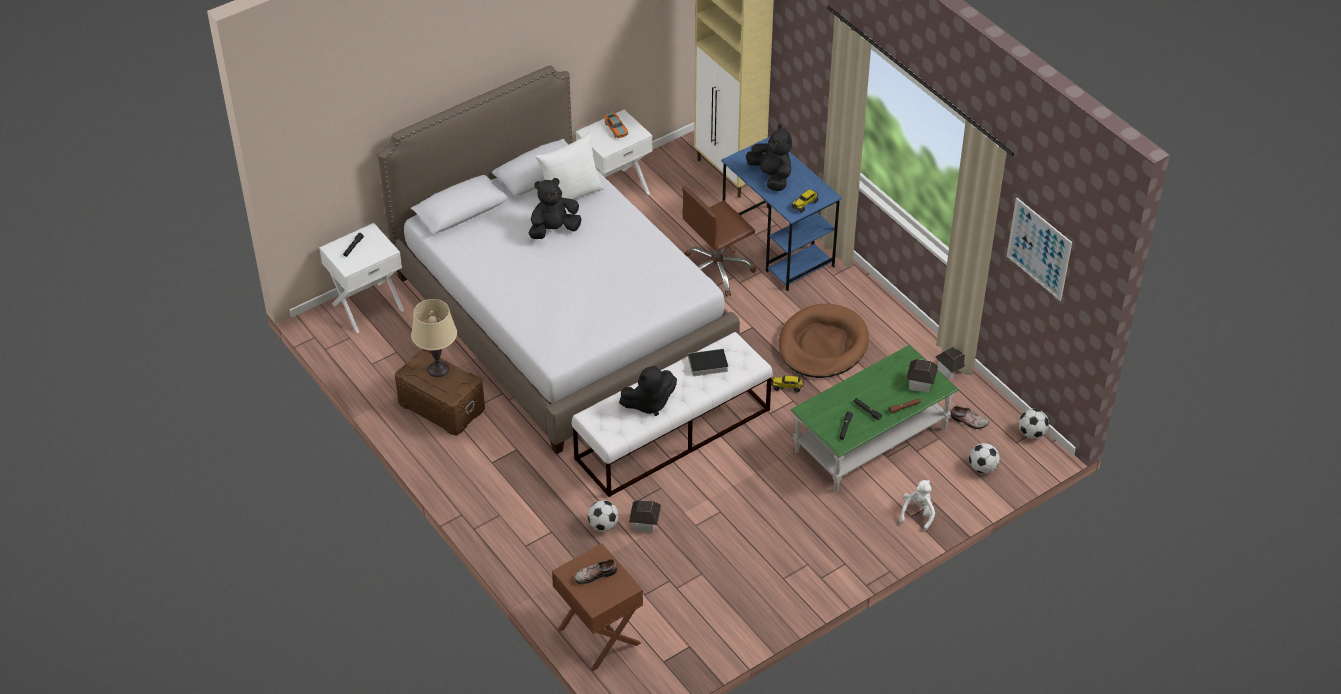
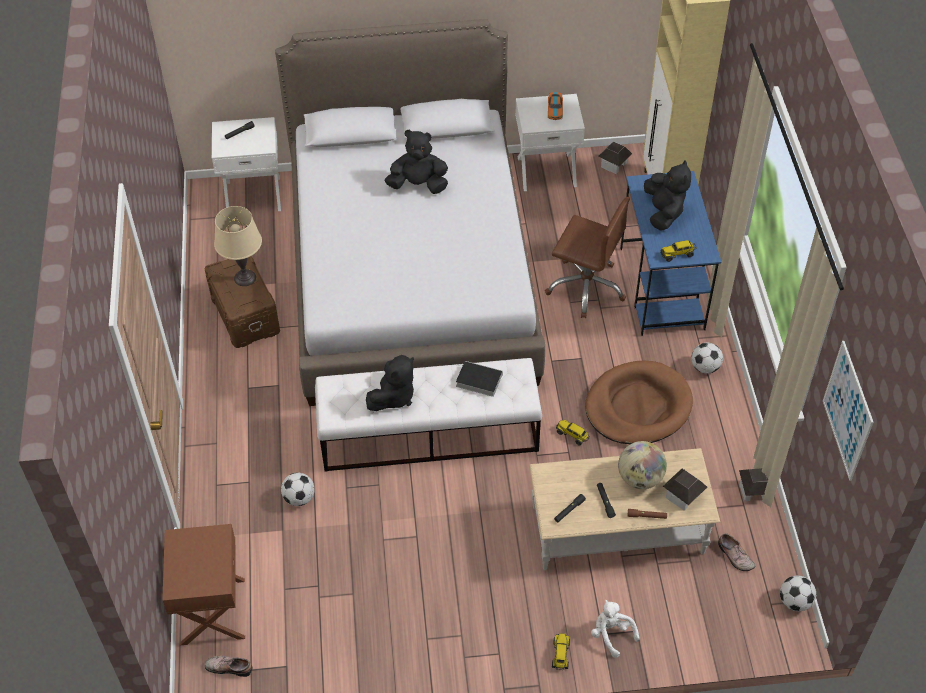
camera: 30 degrees right, 5 degrees up
(571, 195) = (459, 158): white pillow -> none
(595, 574) = (200, 554): shoe -> shoe (229, 666)
(645, 523) = (338, 514): toy house -> toy house (614, 165)
(649, 403) = (394, 396): black plush toy -> black plush toy turned 60 degrees counterclockwise
(716, 271) = (586, 287): brown office chair -> brown office chair turned 150 degrees counterclockwise
(870, 440) = (617, 529): green coffee table -> beige coffee table
(880, 384) = (640, 478): none -> globe
(891, 544) = (560, 655): none -> toy truck
(917, 513) = (611, 634): white plush toy -> white plush toy turned 90 degrees counterclockwise
(982, 468) = (714, 616): football -> football (705, 367)

